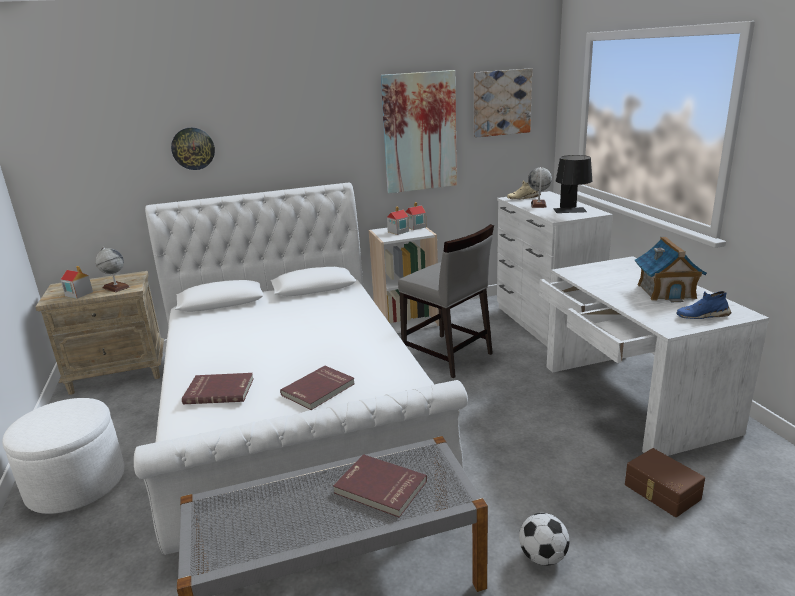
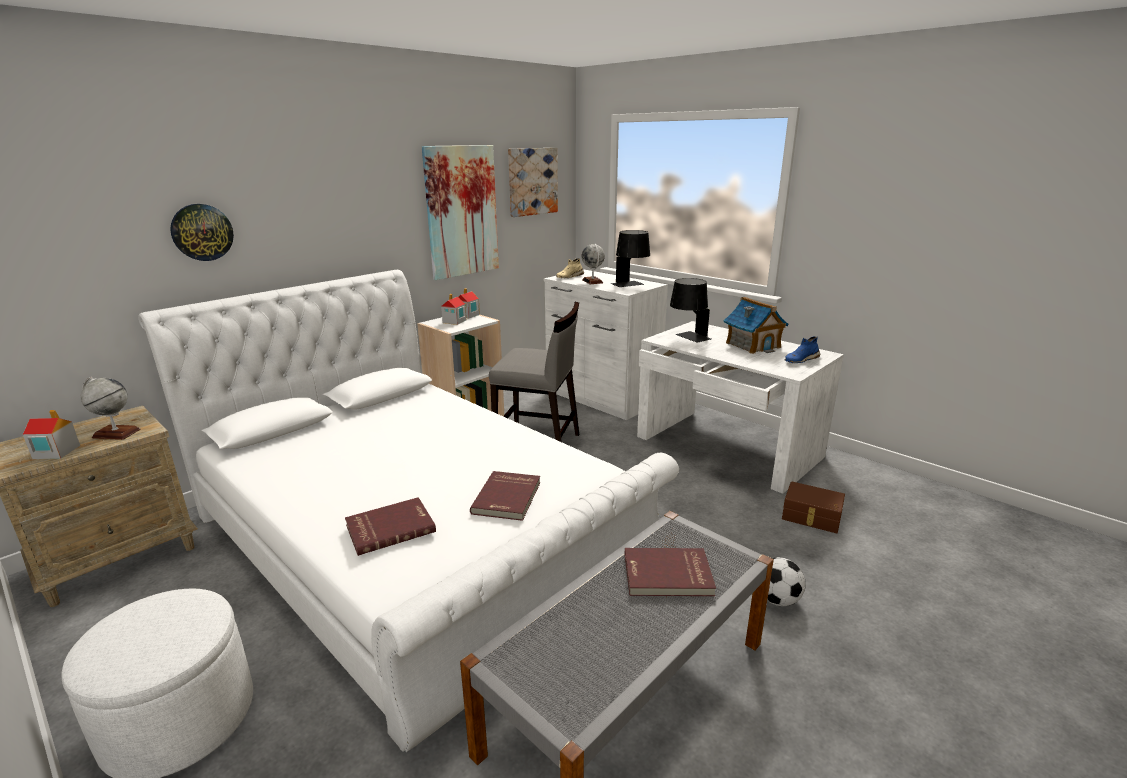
camera: 30 degrees left, 0 degrees up
(602, 273) = (688, 338): none -> black table lamp

